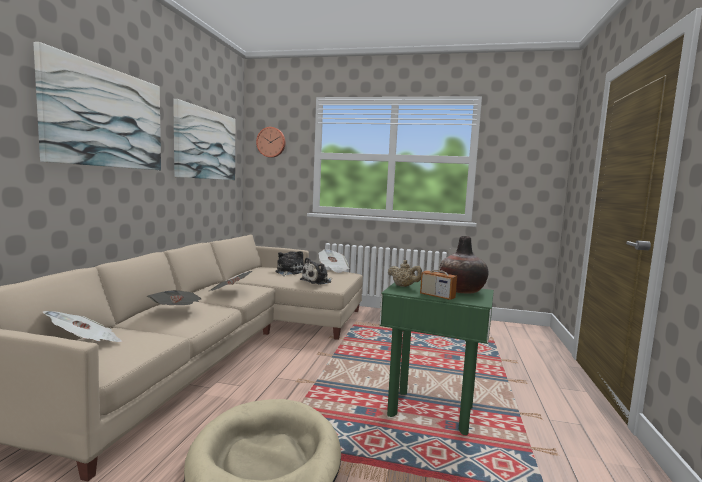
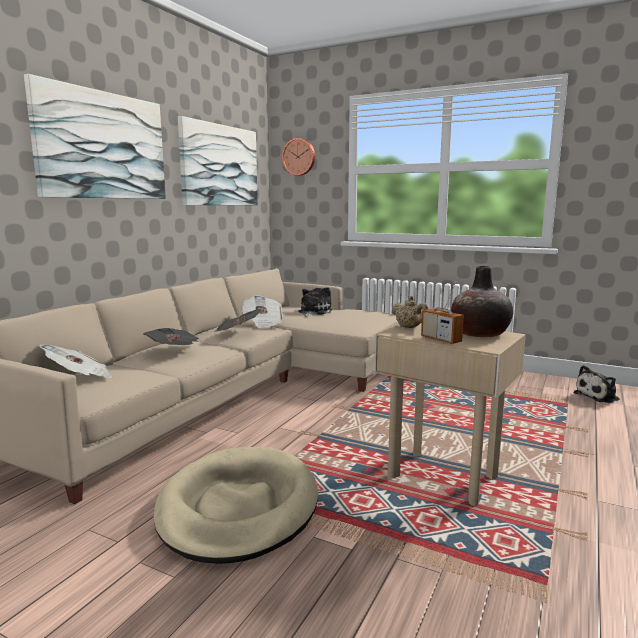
camera: 15 degrees right, 5 degrees up
(317, 281) = (342, 323): plush toy -> plush toy (598, 396)
(333, 269) = (369, 309): newspaper -> newspaper (263, 323)
(430, 412) = (442, 477): green side table -> beige side table

